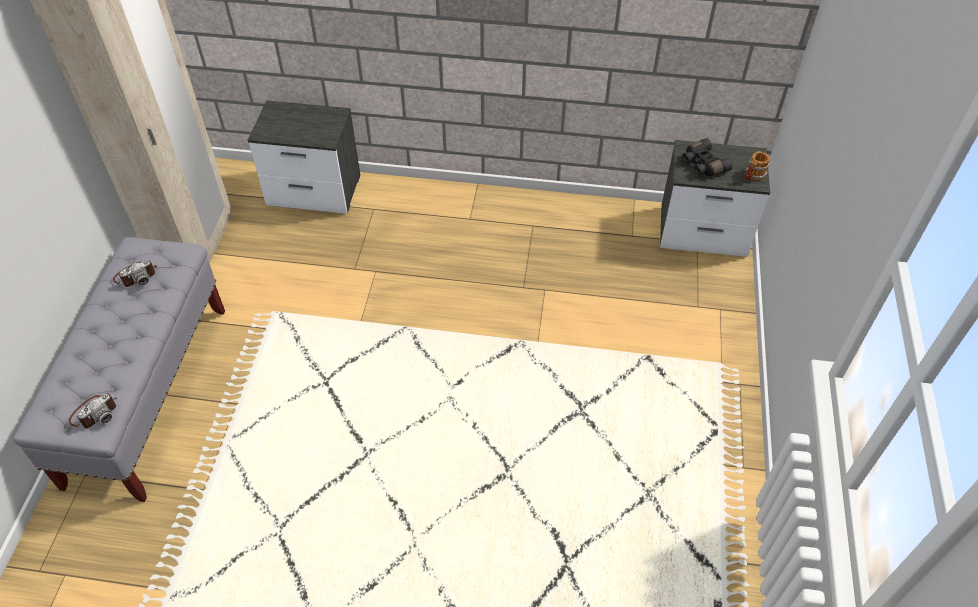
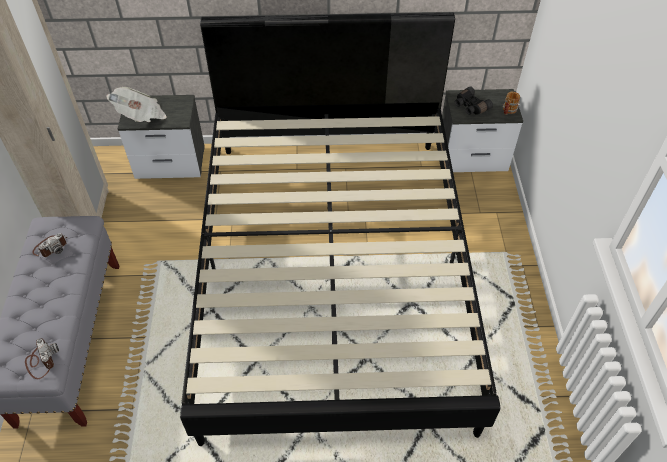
camera: 10 degrees left, 0 degrees up
(94, 412) = (41, 361): camera -> camera turned 60 degrees counterclockwise
(279, 127) = (141, 116): none -> newspaper
(490, 353) = (334, 269): none -> black bed

